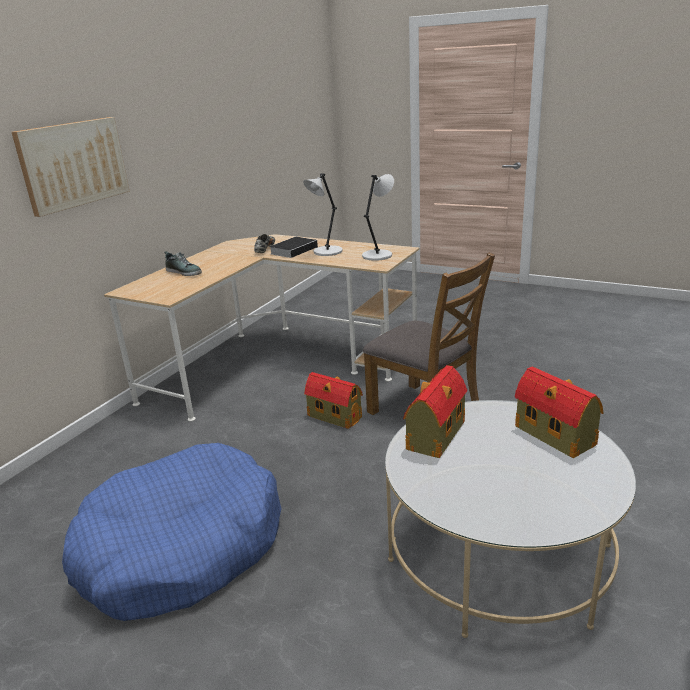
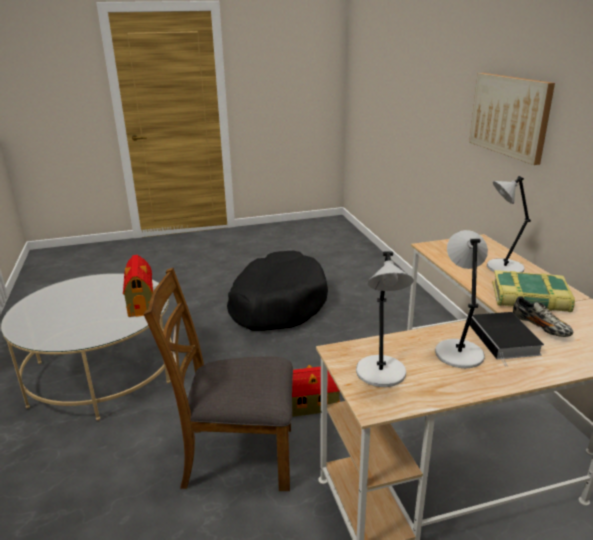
camera: 135 degrees right, 0 degrees up
(181, 547) = (277, 304): blue dog bed -> black dog bed
(184, 272) = (503, 268): shoe -> grey table lamp
(228, 257) = (530, 298): none -> book
(556, 436) = (57, 331): toy house -> none

